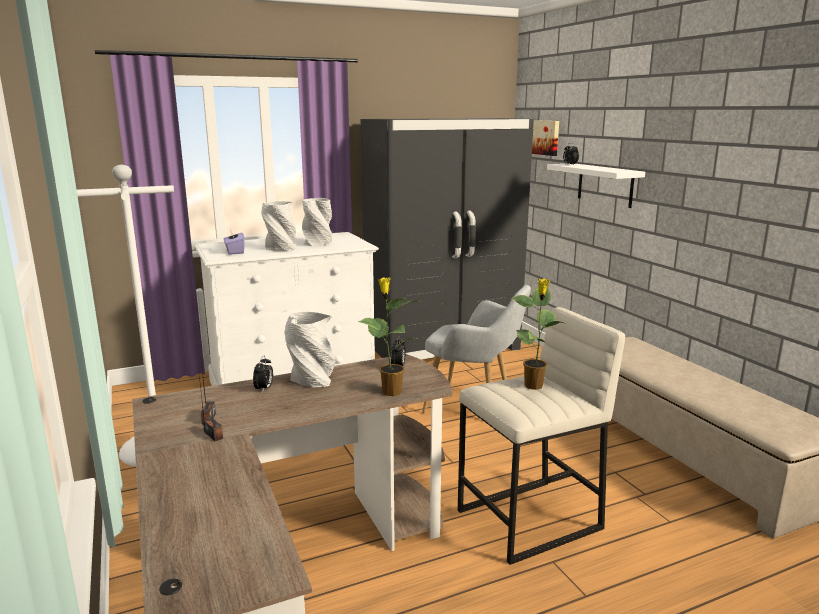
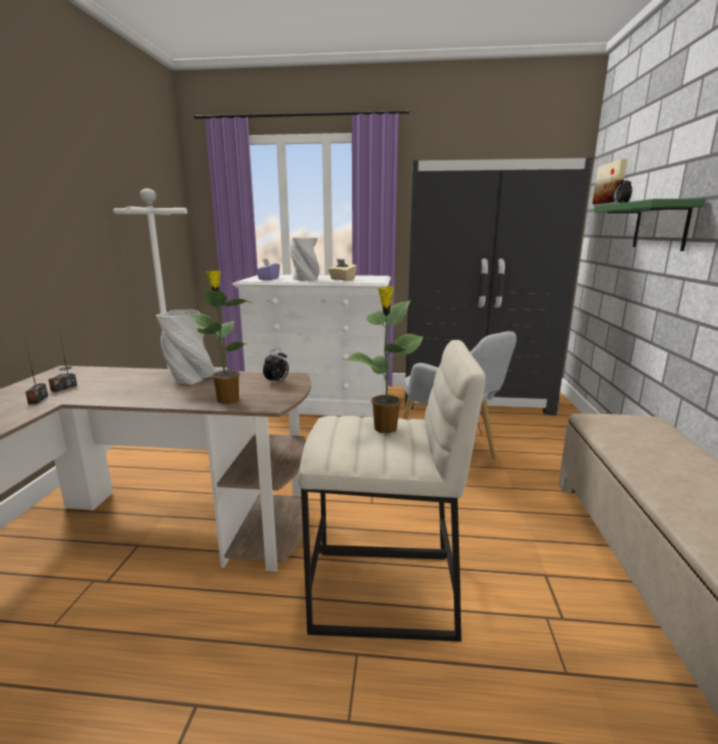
camera: 30 degrees right, 0 degrees up
(264, 389) = (145, 376): alarm clock -> none
(318, 243) = (342, 279): grey vase -> beige tissue box
(605, 185) = (660, 226): white shelf -> green shelf

